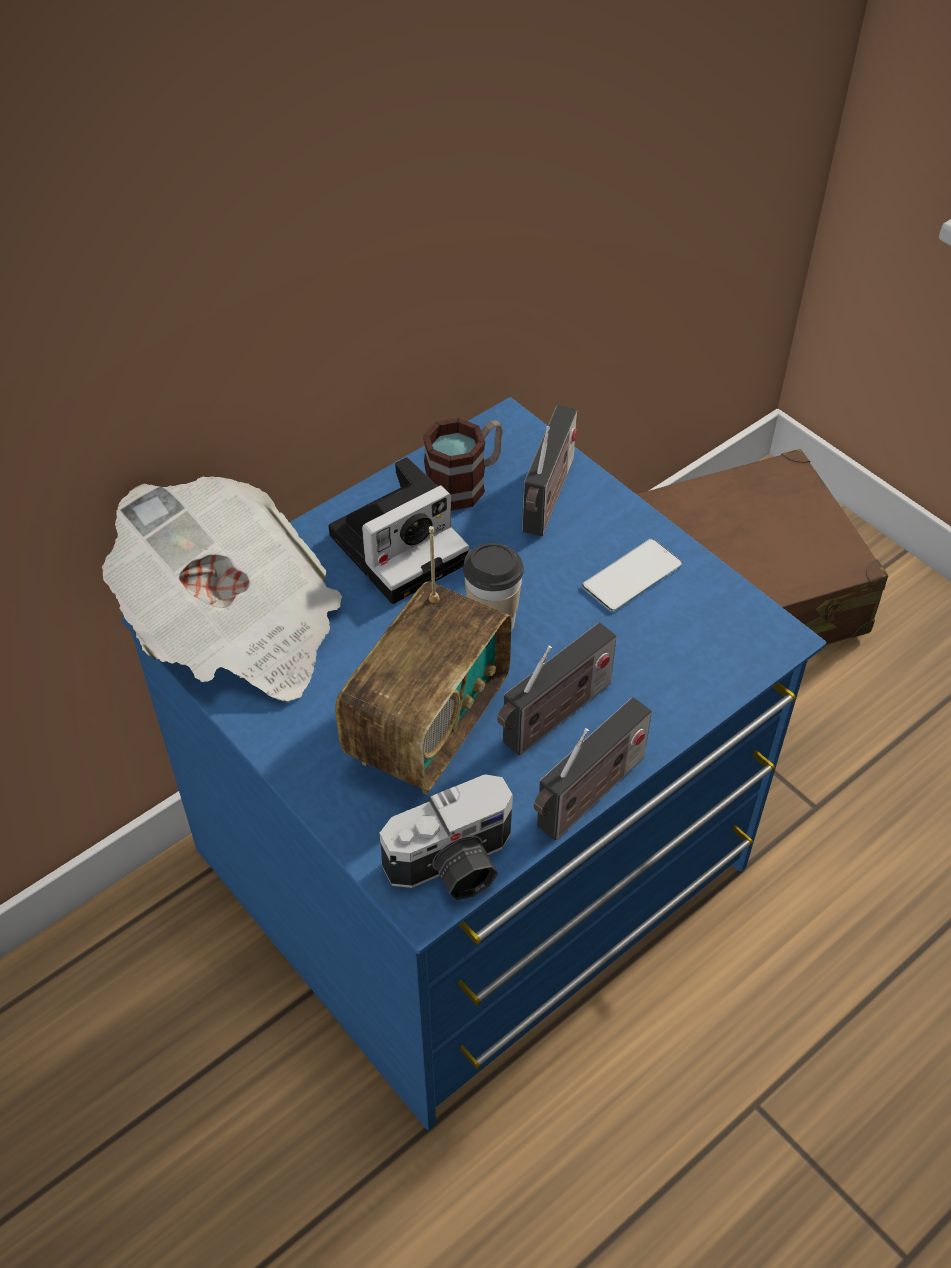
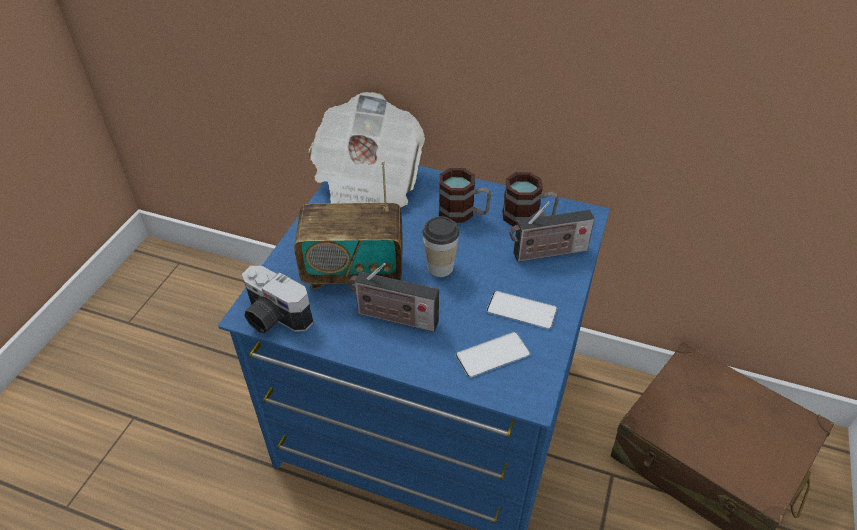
camera: 60 degrees right, 5 degrees down
(401, 545) = (463, 213): camera -> mug
(588, 797) = (349, 353): radio -> none
(688, 641) = (492, 355): none -> phone

